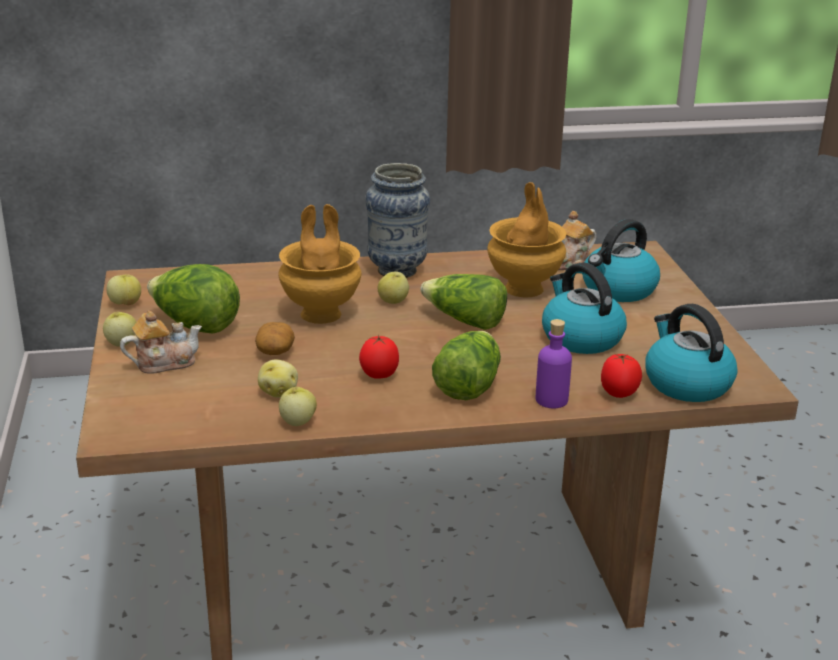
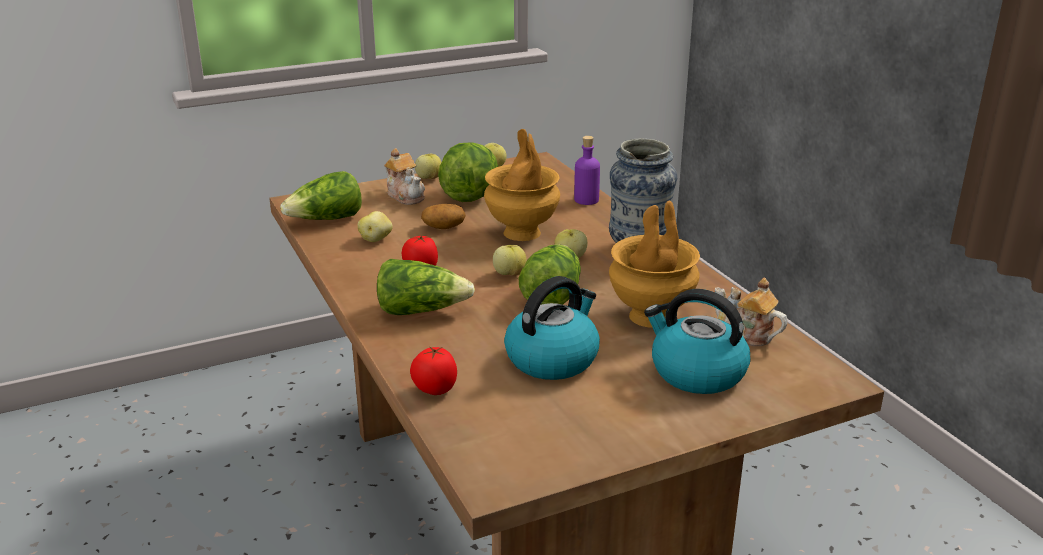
camera: 75 degrees right, 0 degrees up
(195, 419) = (326, 220): none -> lettuce
(297, 422) = (332, 253): apple -> apple (509, 274)
(551, 400) = (408, 354): purple bottle -> purple bottle (586, 200)
(686, 383) = (477, 431): kettle -> none

